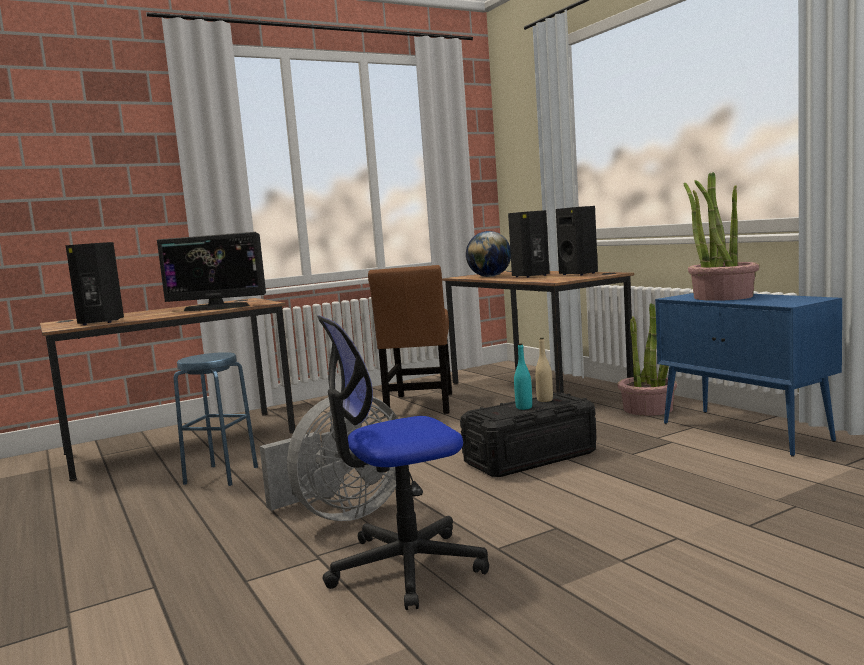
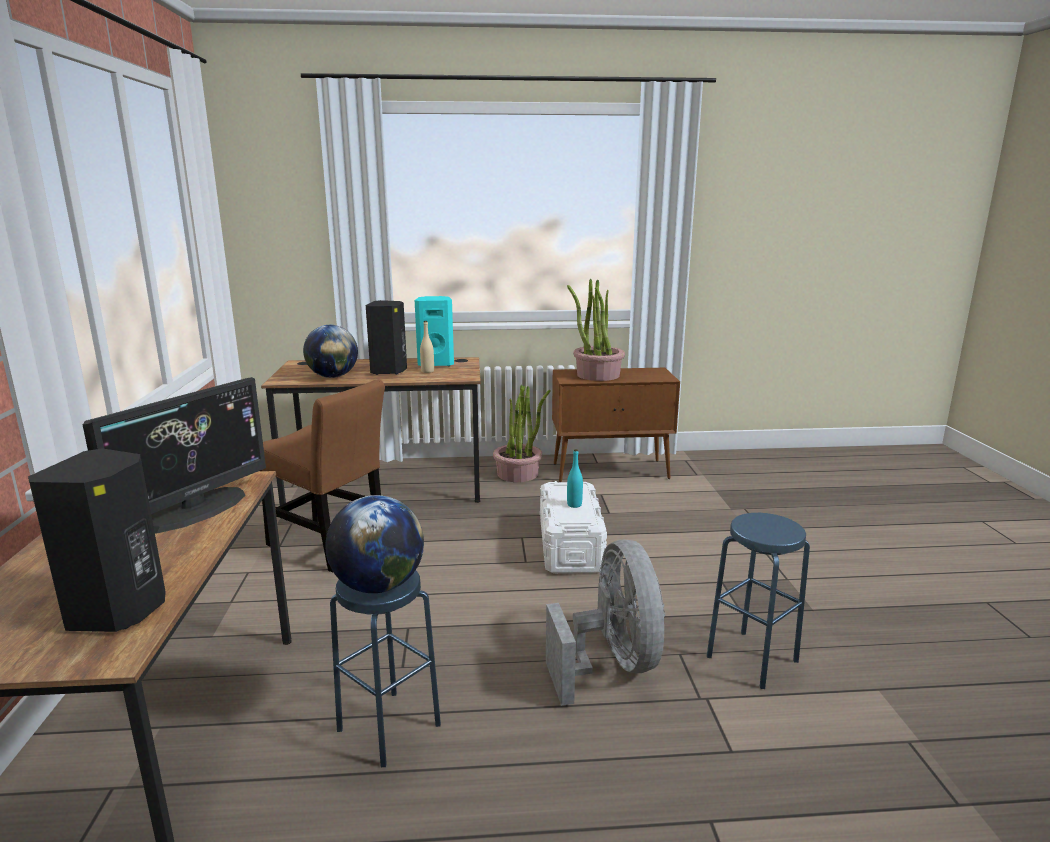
camera: 65 degrees left, 10 degrees up
(199, 358) = (378, 586): none -> globe
(406, 567) = (752, 659): office chair -> blue stool
(531, 457) = (570, 546): black storage box -> white storage box
(545, 400) = (563, 493): beige bottle -> beige bottle (427, 371)
(579, 274) = (436, 363): black speaker -> turquoise speaker
(745, 432) = (611, 471): blue cabinet -> brown cabinet

